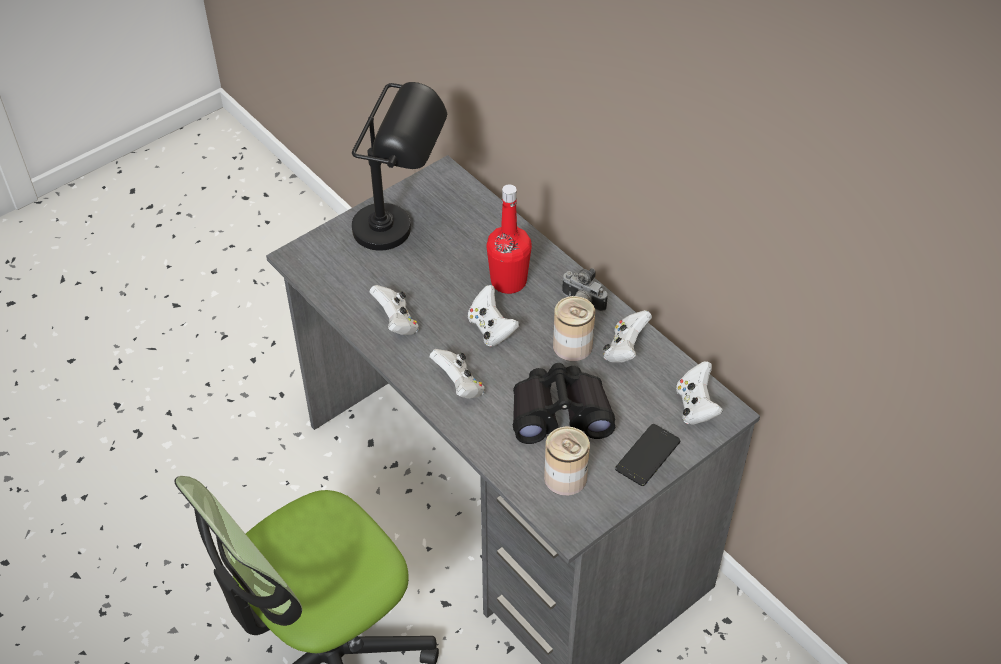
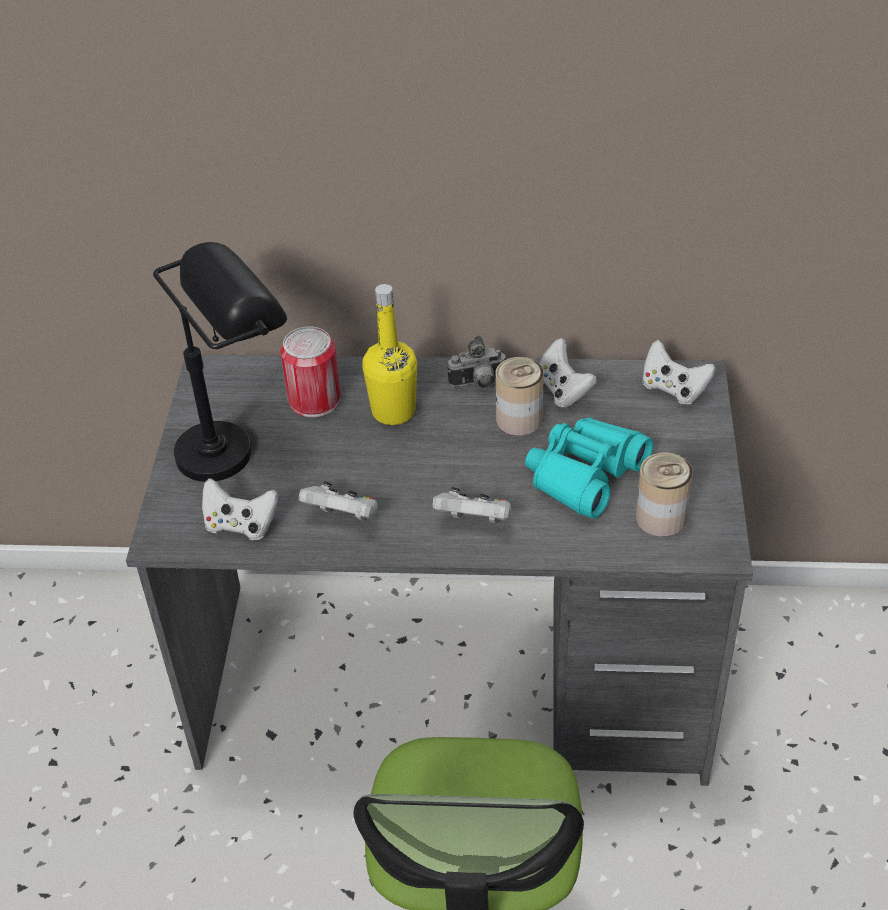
camera: 45 degrees left, 5 degrees down
(476, 238) = (314, 399): none -> can
(491, 329) = (434, 458): white game controller -> white game controller (241, 525)
(508, 281) = (393, 411): red bottle -> yellow bottle
(560, 412) = (584, 475): black binoculars -> turquoise binoculars
(647, 455) = (693, 451): phone -> none

